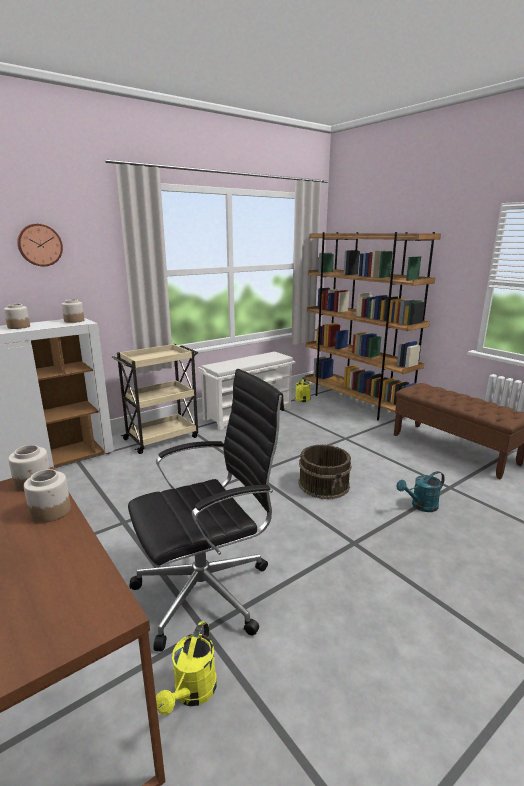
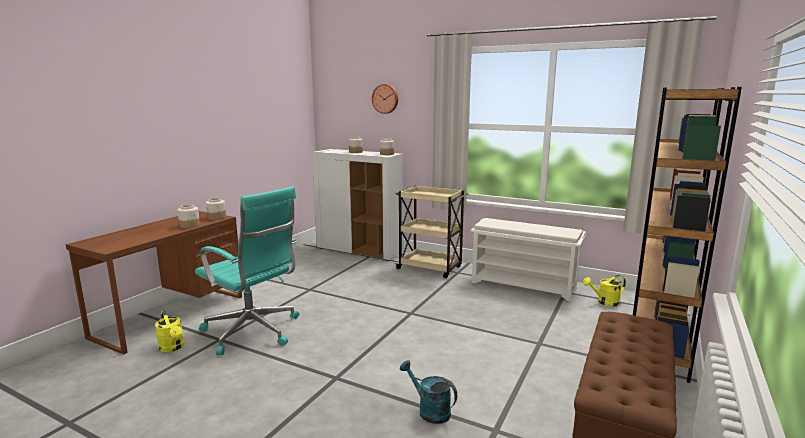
camera: 65 degrees right, 5 degrees down
(192, 693) = (173, 348): yellow watering can -> yellow watering can turned 120 degrees counterclockwise
(208, 591) = (253, 332): black office chair -> turquoise office chair
(324, 484) = (422, 348): brown bucket -> none

